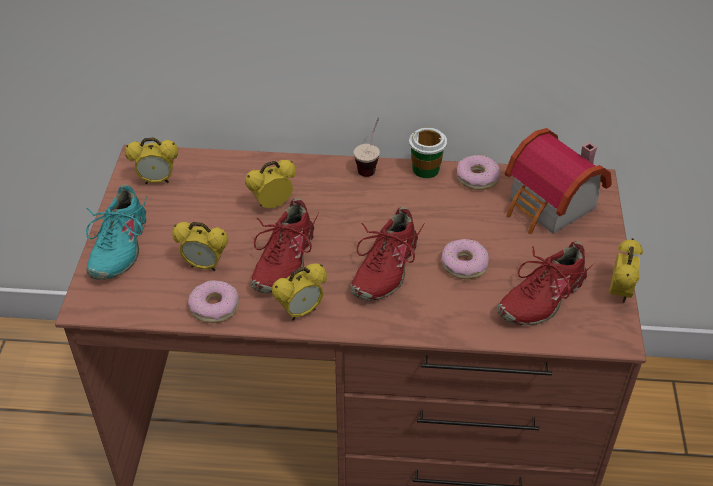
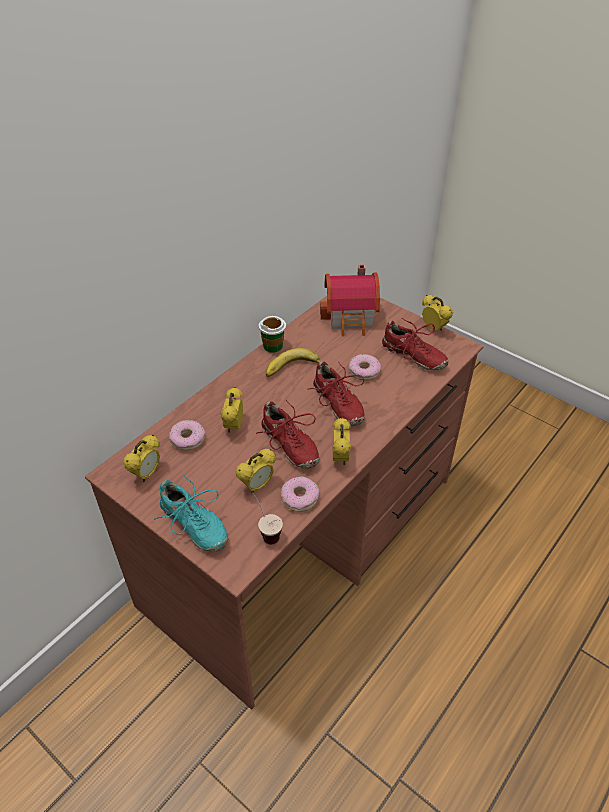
camera: 55 degrees left, 0 degrees up
(370, 165) = (244, 366): cup -> cup (266, 531)
(404, 205) = (294, 370): none -> banana
(477, 178) = (301, 330): donut -> donut (188, 439)
(541, 297) = (413, 356): red shoe -> red shoe turned 45 degrees counterclockwise

